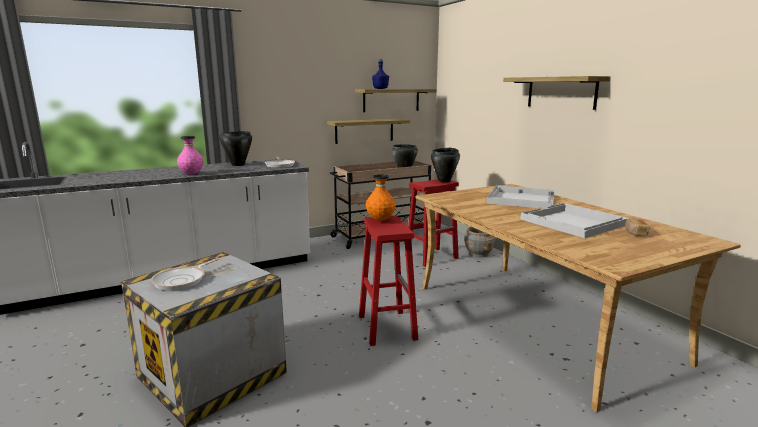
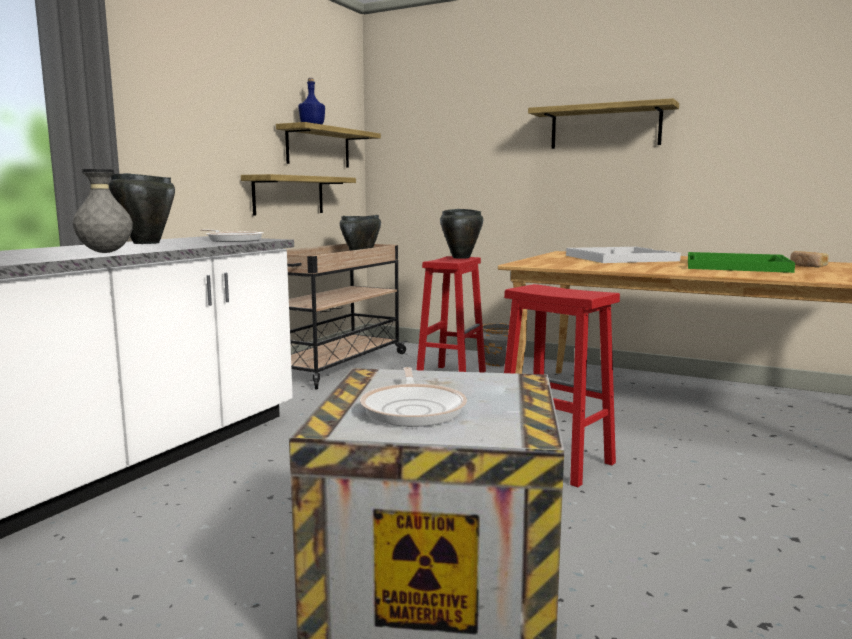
camera: 35 degrees left, 5 degrees down
(192, 174) = (105, 253): pink vase -> grey vase
(380, 220) = (536, 289): orange vase -> none
(573, 222) = (737, 266): white tray -> green tray

